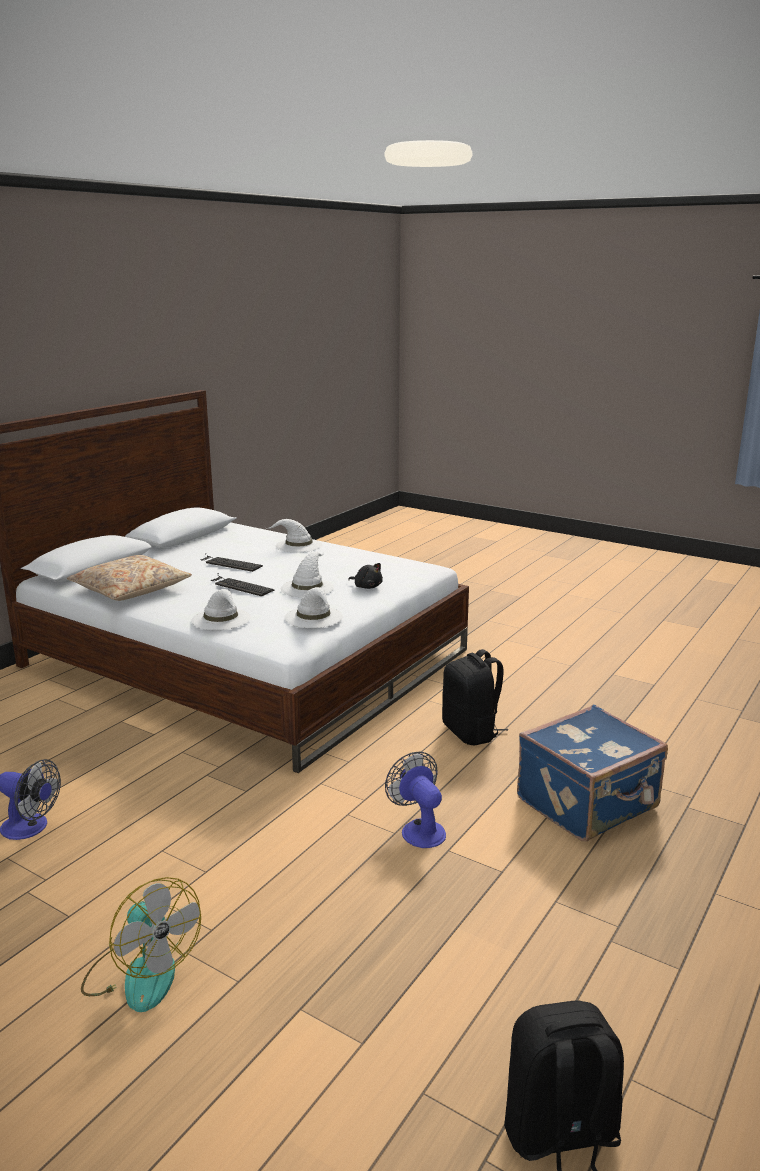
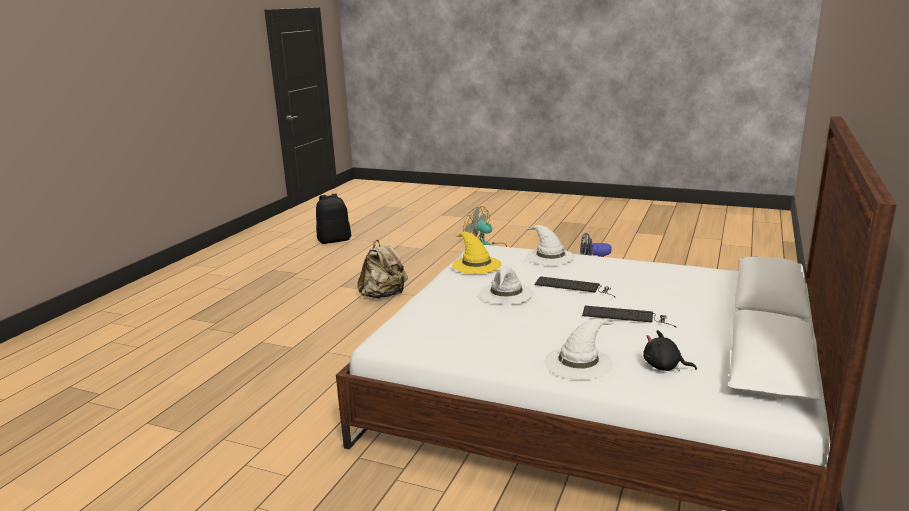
camera: 170 degrees right, 0 degrees up
(130, 590) = (673, 276): beige pillow -> none
(314, 617) = (476, 264): white hat -> yellow hat
(367, 587) = (447, 305): black plush toy -> black plush toy (664, 367)
(419, 829) = (384, 295): fan -> beige backpack
(471, 733) = (348, 350): black backpack -> none
(589, 804) = (278, 317): blue suitcase -> none

